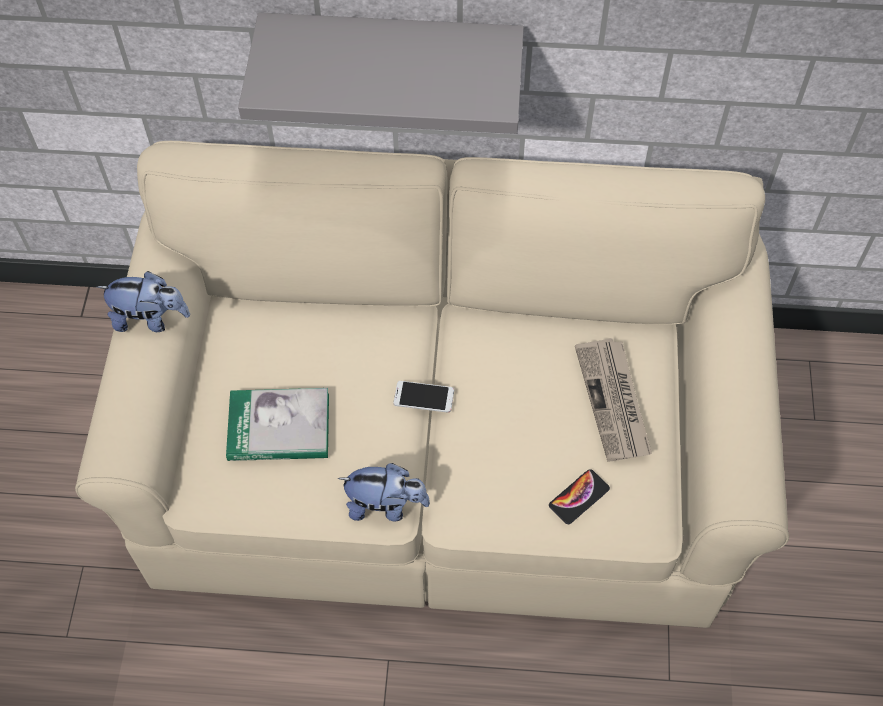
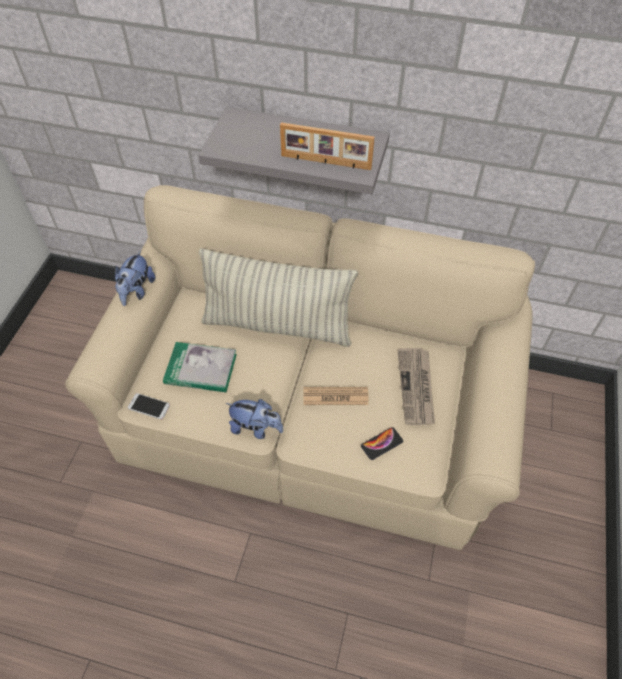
camera: 10 degrees right, 5 degrees down
(150, 319) = (137, 291): plush toy -> plush toy turned 90 degrees clockwise
(381, 336) = (277, 325): none -> pillow
(424, 397) = (295, 365): phone -> phone (149, 406)
(438, 93) = (325, 162): none -> picture frame
(496, 436) = (335, 396): none -> newspaper

